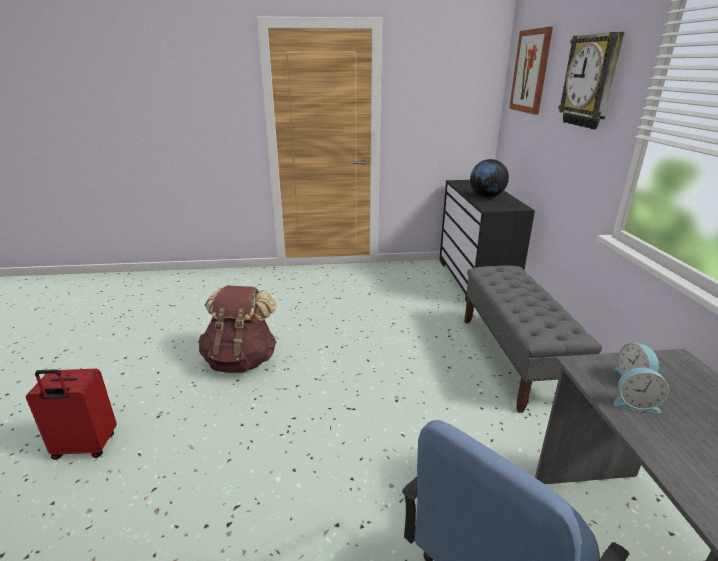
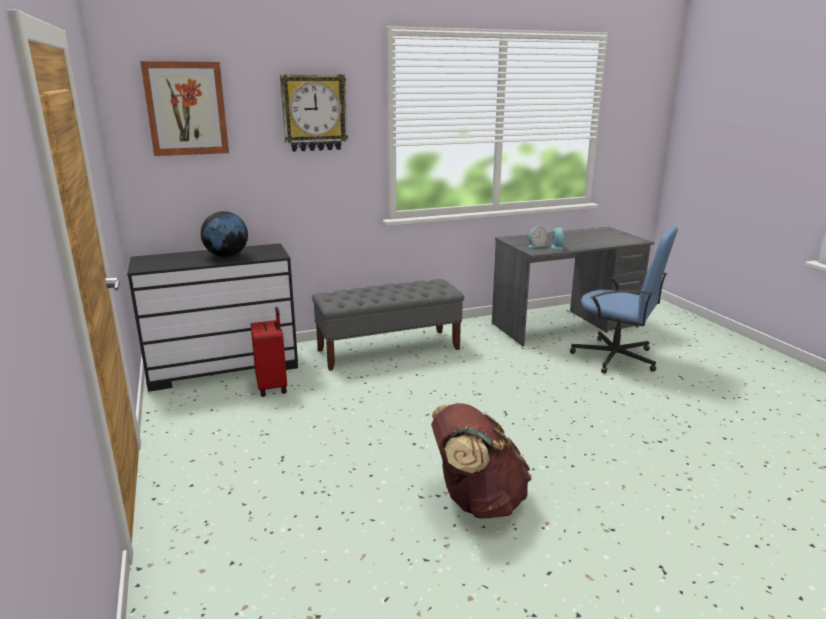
camera: 105 degrees left, 5 degrees down
(85, 447) = (698, 565): red suitcase -> red suitcase (273, 386)

